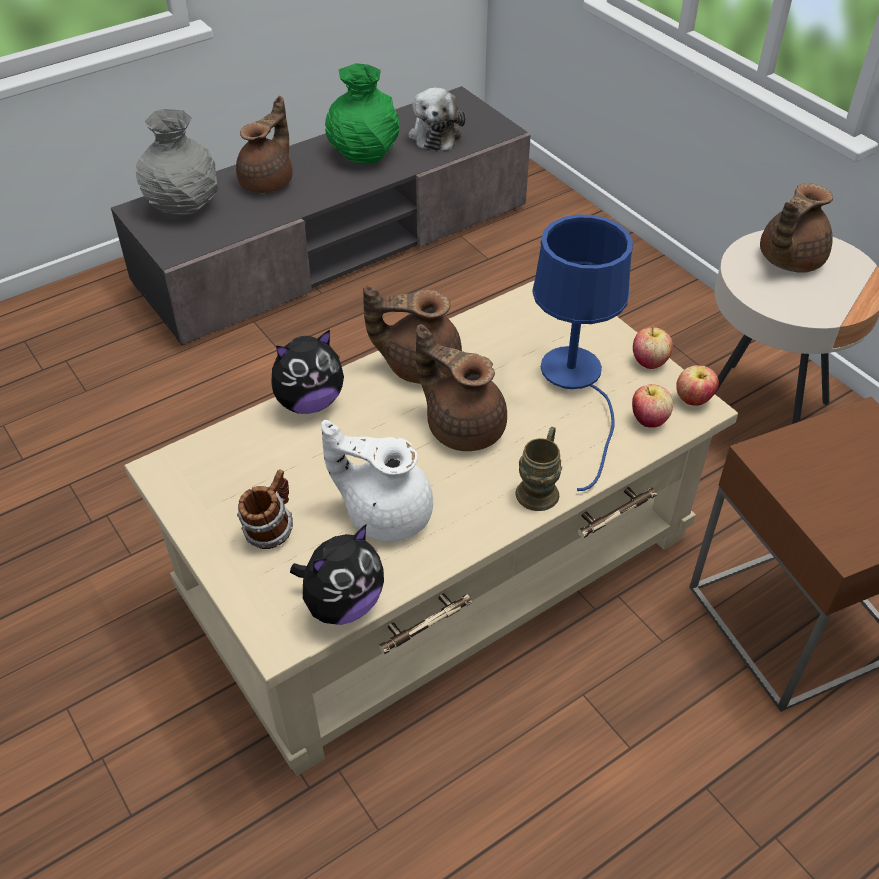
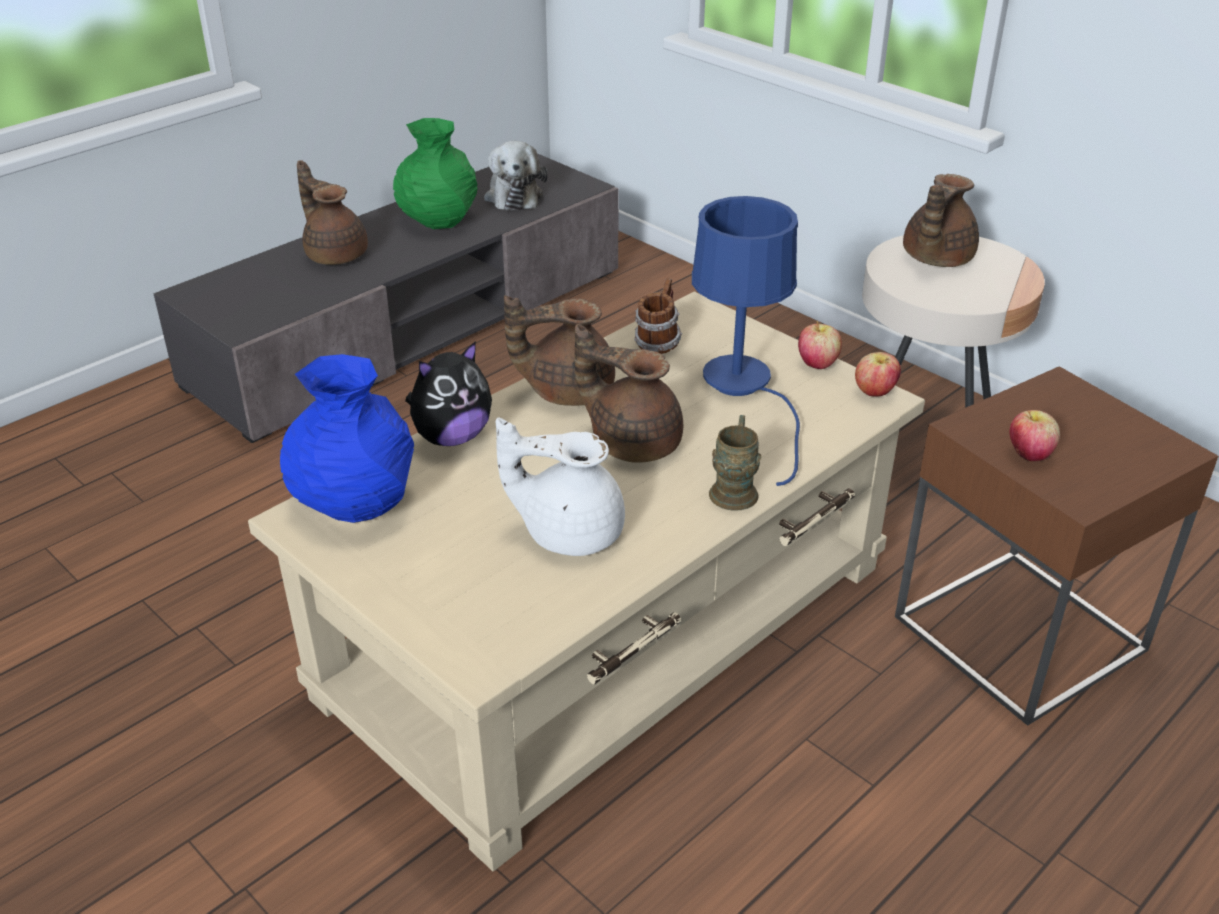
camera: 10 degrees left, 10 degrees down
(184, 206) = (242, 284): grey vase -> none
(213, 457) = (353, 500): none -> blue vase
(268, 181) = (335, 253): brown teapot -> brown teapot turned 60 degrees counterclockwise
(270, 530) = (440, 562): mug -> mug (657, 342)
(342, 604) = (544, 623): plush toy -> none
(649, 420) = (833, 415): apple -> apple (1029, 454)

